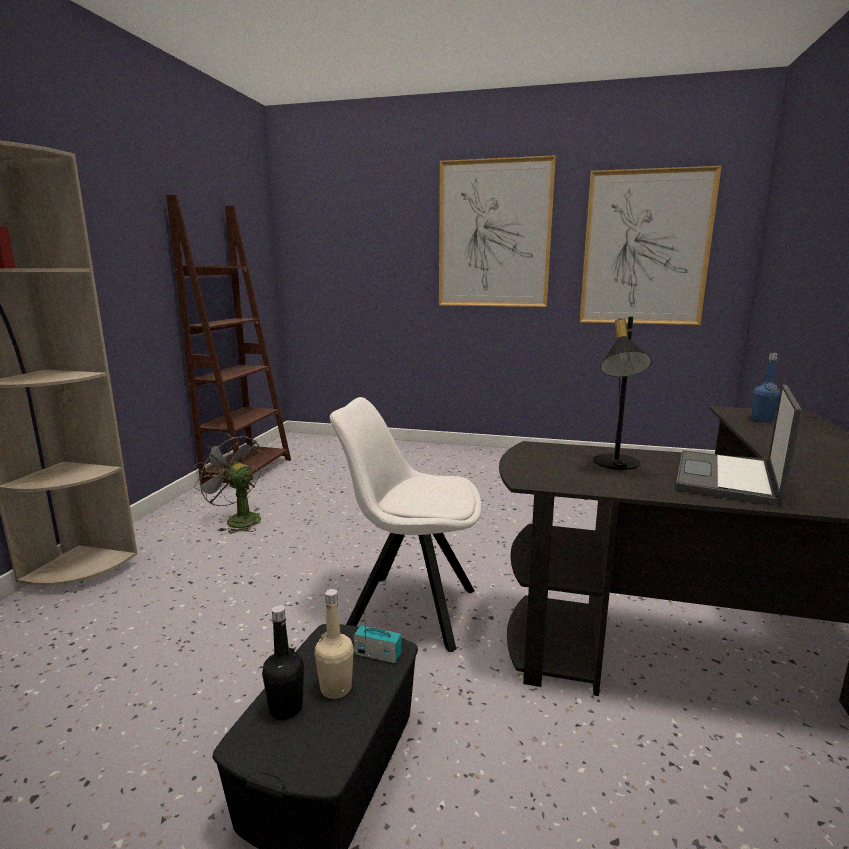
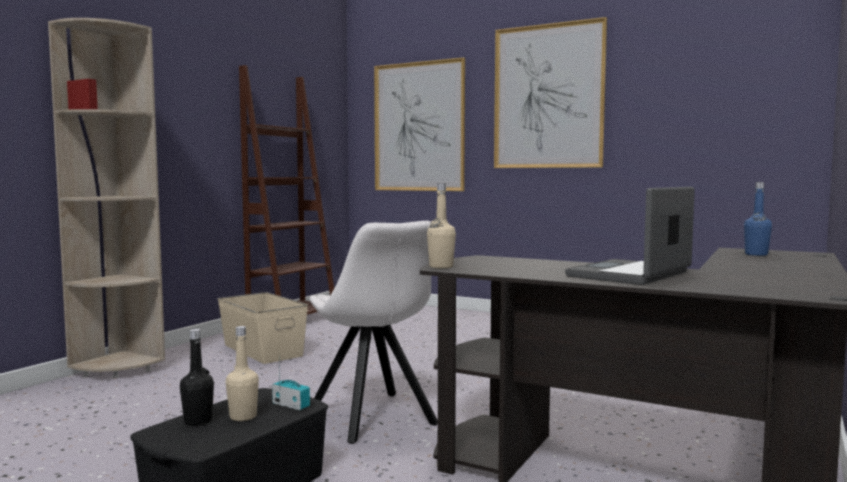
camera: 15 degrees right, 10 degrees down
(237, 520) = (262, 350): grey fan -> beige storage box
(411, 610) = (373, 417): white chair -> white chair turned 150 degrees counterclockwise
(525, 477) = (441, 267): none -> beige bottle
(615, 465) = (537, 266): black table lamp -> none
(645, 249) = (705, 104): picture -> picture (419, 127)

